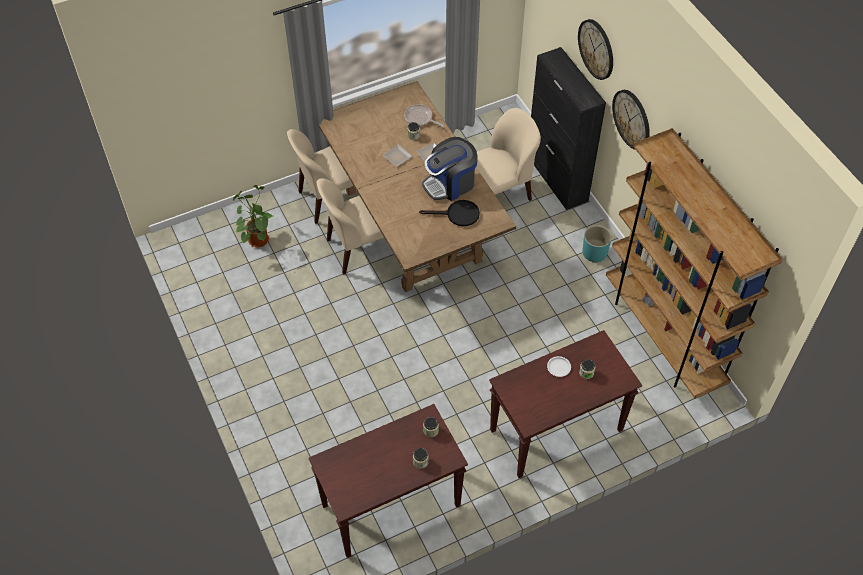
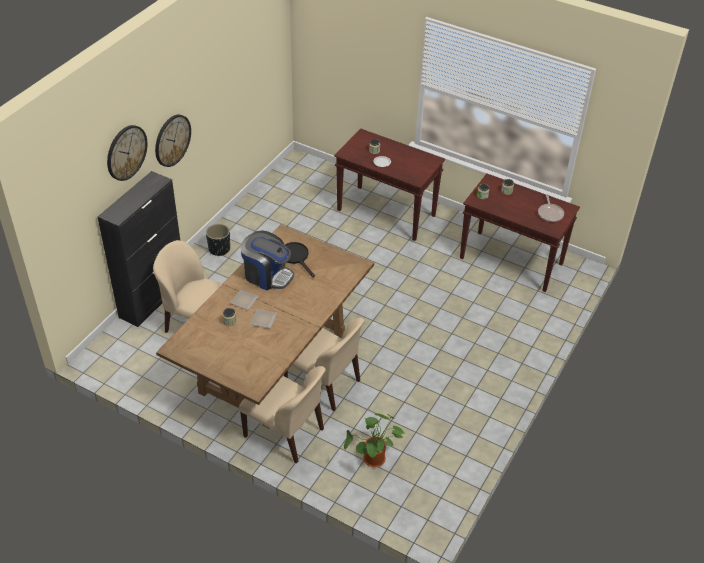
camera: 125 degrees left, 10 degrees down
(420, 118) = (205, 327): frying pan -> frying pan (550, 213)
(594, 253) = (219, 249): turquoise planter -> black planter
(663, 336) = (268, 193): brown bookcase -> none

